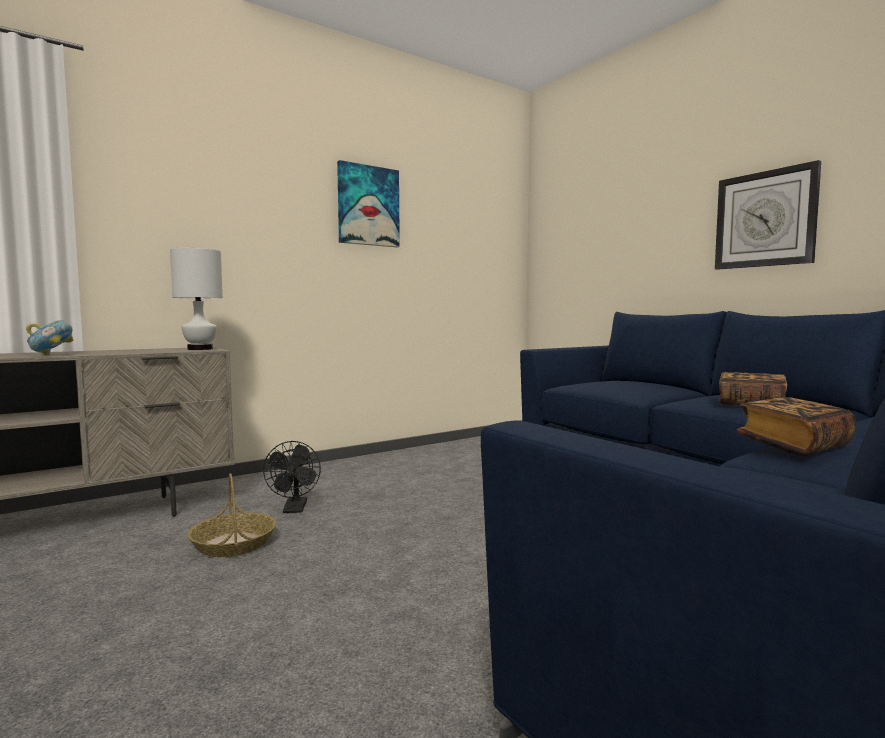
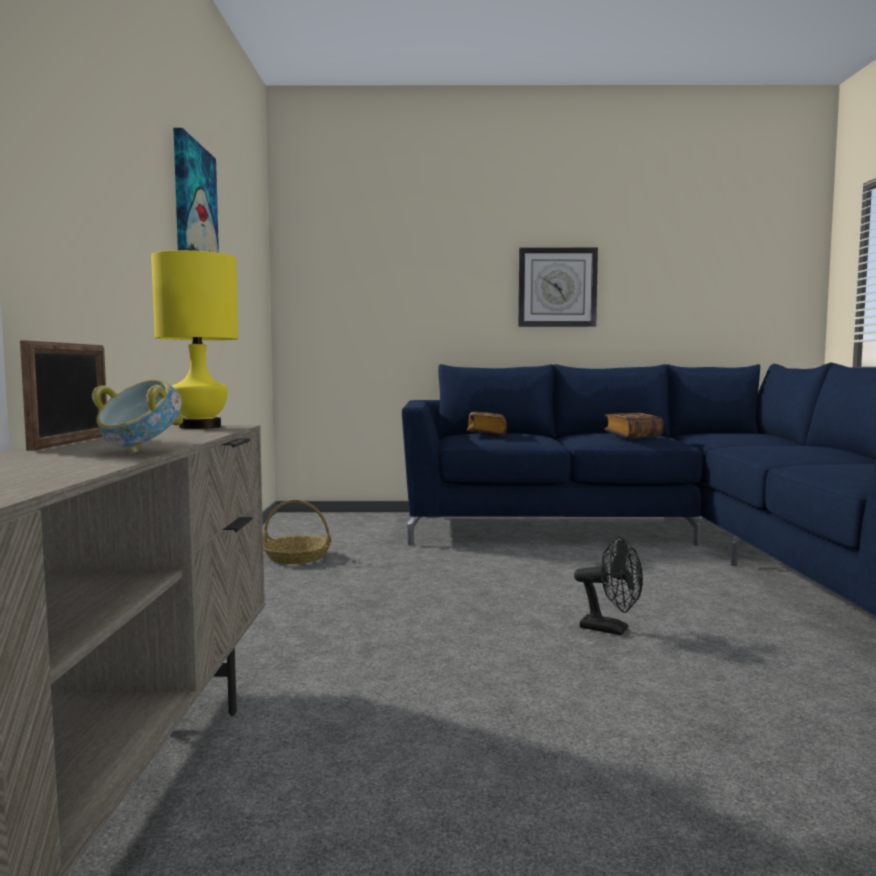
camera: 55 degrees left, 0 degrees up
(97, 350) = (71, 442): none -> picture frame
(199, 349) = (199, 427): white table lamp -> yellow table lamp
(233, 544) = (412, 689): basket -> basket (297, 557)
(295, 509) = (344, 644): black fan -> black fan (611, 629)
(793, 446) = (770, 451): book -> book (487, 435)

